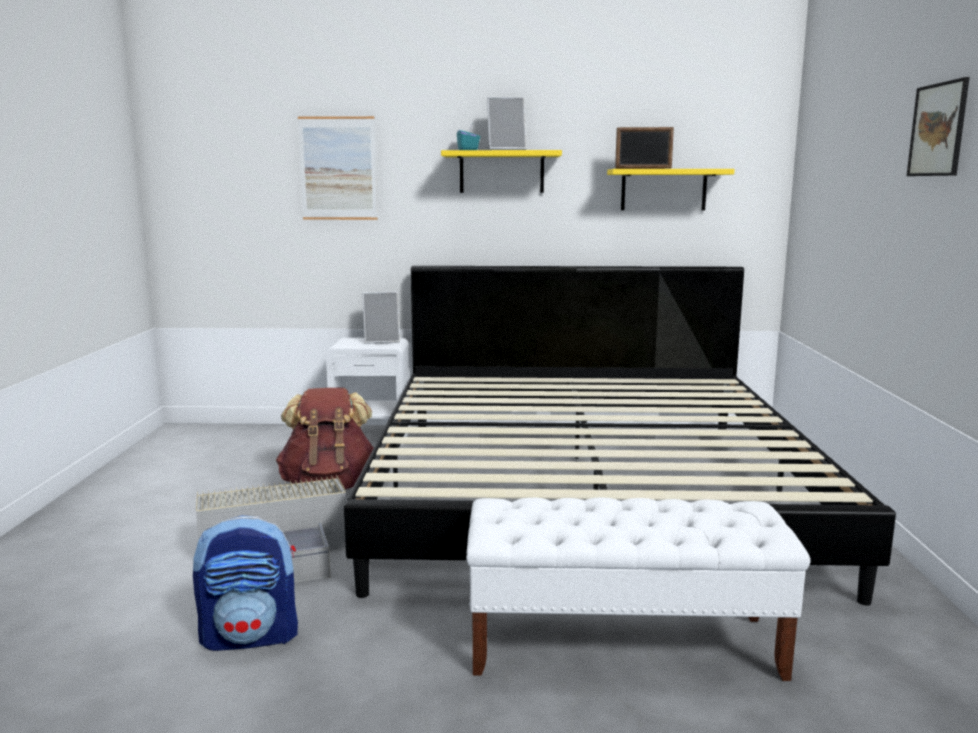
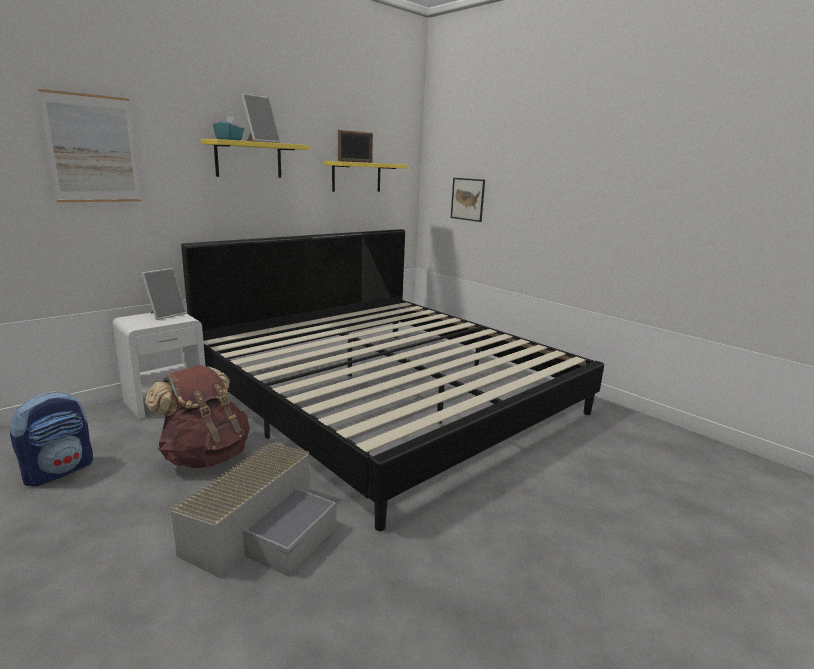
camera: 45 degrees left, 5 degrees up
(251, 636) = (362, 603): backpack -> backpack (59, 471)
(624, 644) = (550, 482): white bench -> none
(938, 130) = (579, 154): picture -> picture (467, 199)

